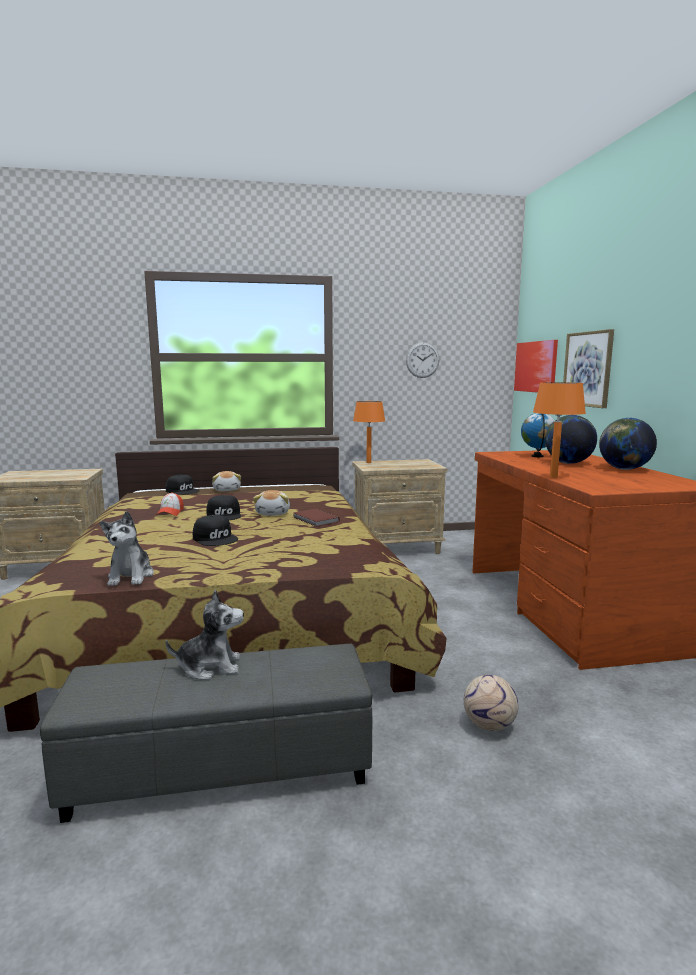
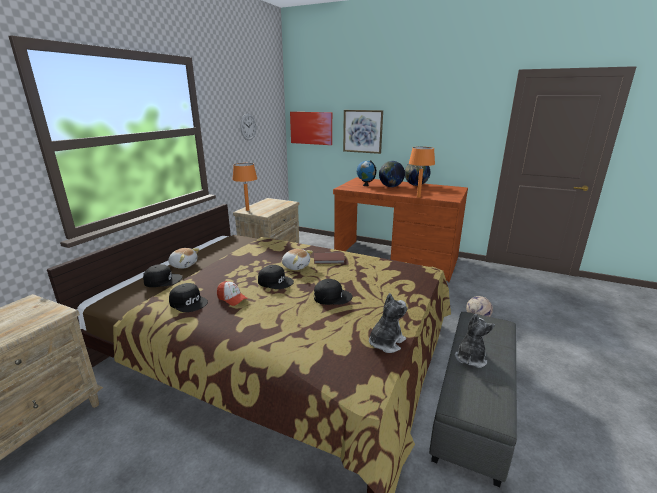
camera: 55 degrees left, 10 degrees up
(131, 576) = (385, 342): plush toy -> plush toy turned 75 degrees counterclockwise
(150, 505) = (189, 302): none -> black cap

